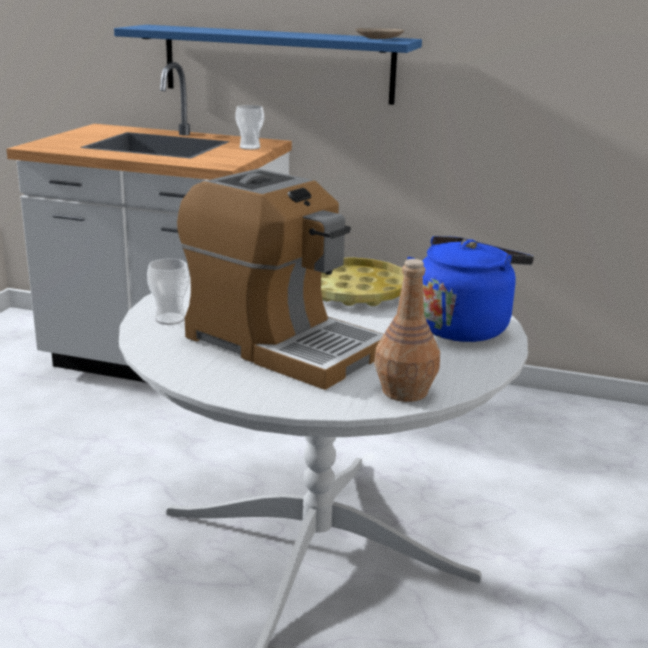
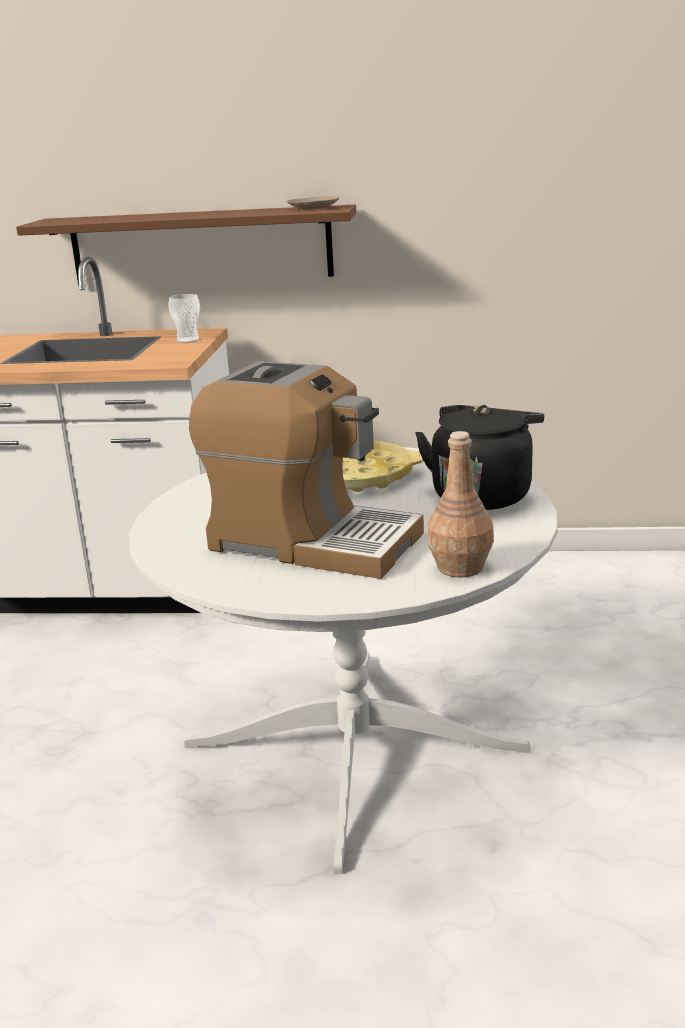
camera: 10 degrees left, 0 degrees up
(170, 319) = (180, 534): cup -> none
(277, 64) = (201, 246): blue shelf -> brown shelf
(463, 327) = (482, 495): blue kettle -> black kettle

